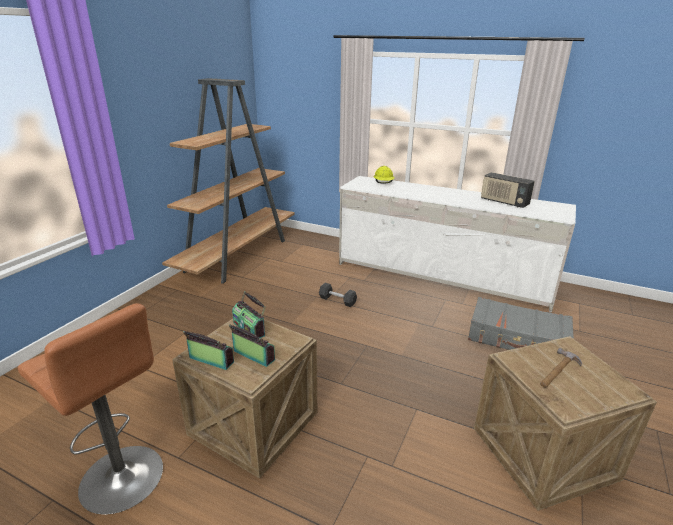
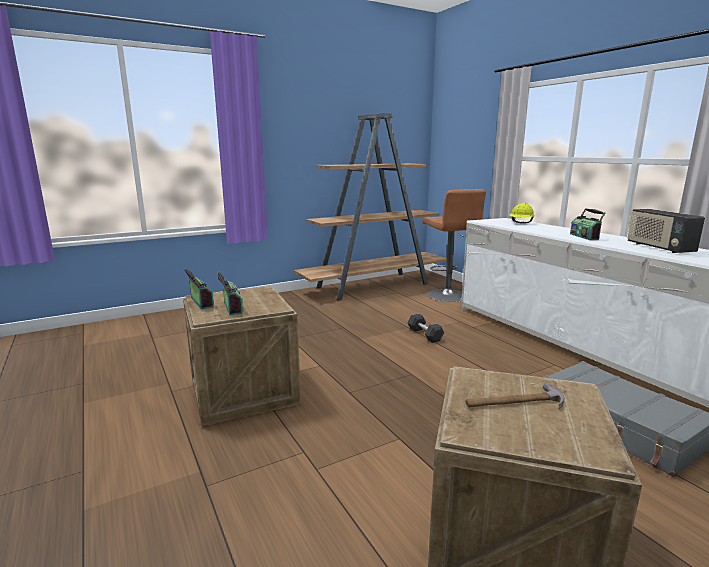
camera: 35 degrees right, 10 degrees down
(121, 479) = (127, 388): brown stool -> brown stool (447, 295)
(250, 328) = (257, 294): radio -> radio (585, 237)

